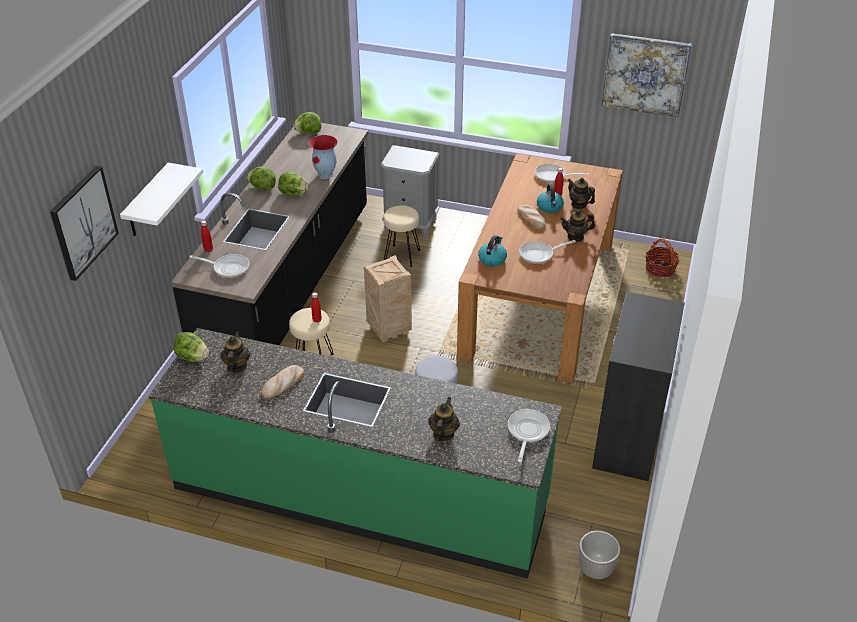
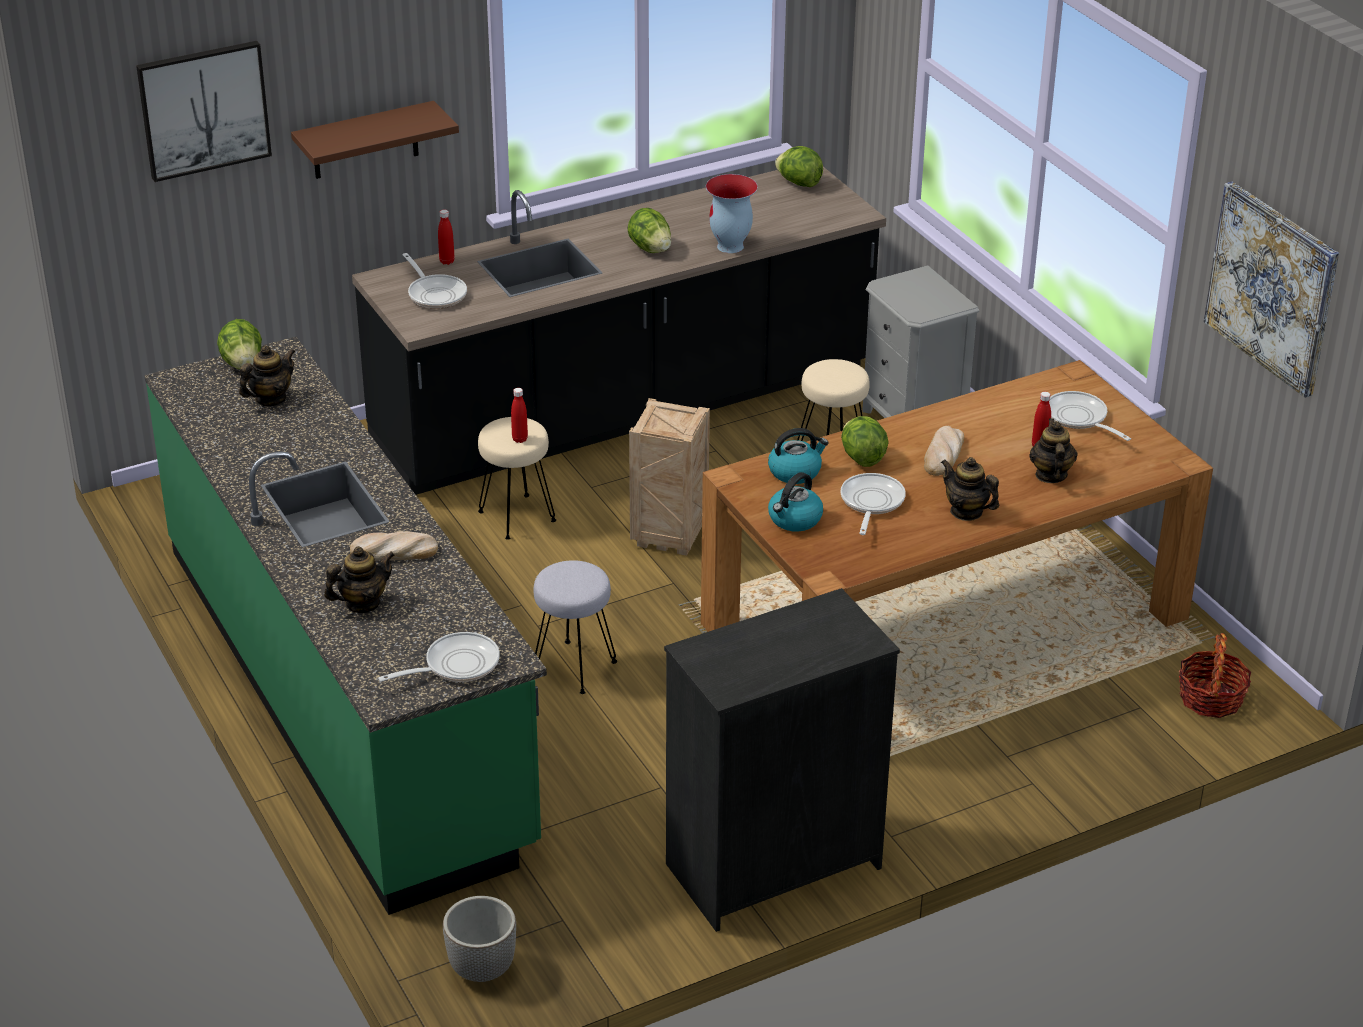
camera: 45 degrees right, 5 degrees down
(147, 202) = (365, 141): white shelf -> brown shelf
(262, 187) = (625, 222): lettuce -> lettuce (862, 458)
(283, 383) = (286, 445): bread -> bread (394, 552)
(539, 254) = (871, 503): frying pan -> frying pan turned 75 degrees clockwise
(549, 207) = (998, 454): kettle -> kettle (794, 519)

